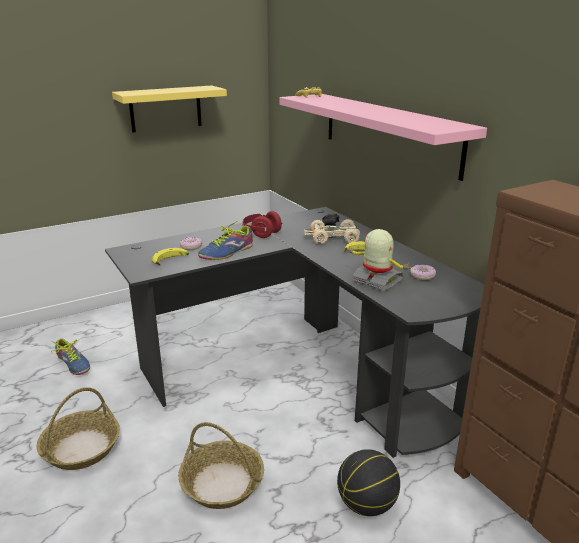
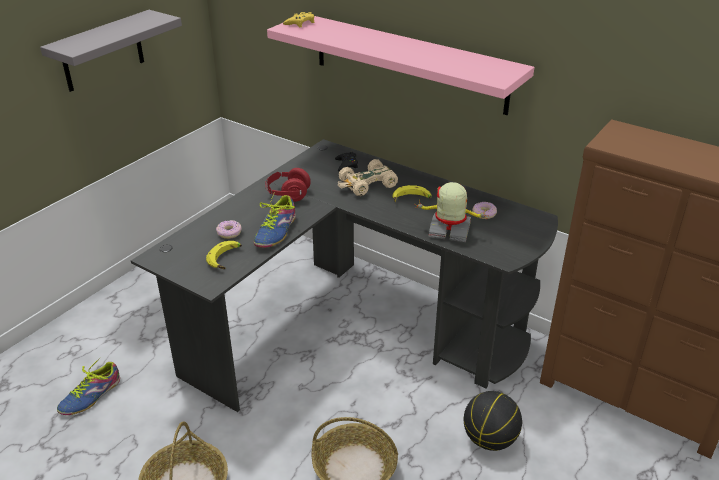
camera: 25 degrees left, 10 degrees up
(73, 363) = (91, 396): shoe -> shoe turned 105 degrees clockwise
(165, 108) = (102, 51): yellow shelf -> grey shelf

